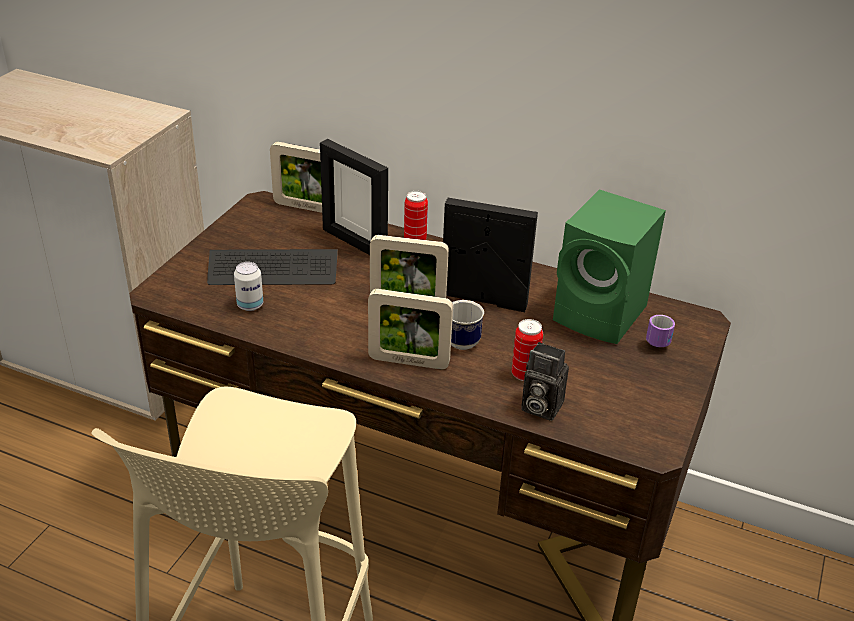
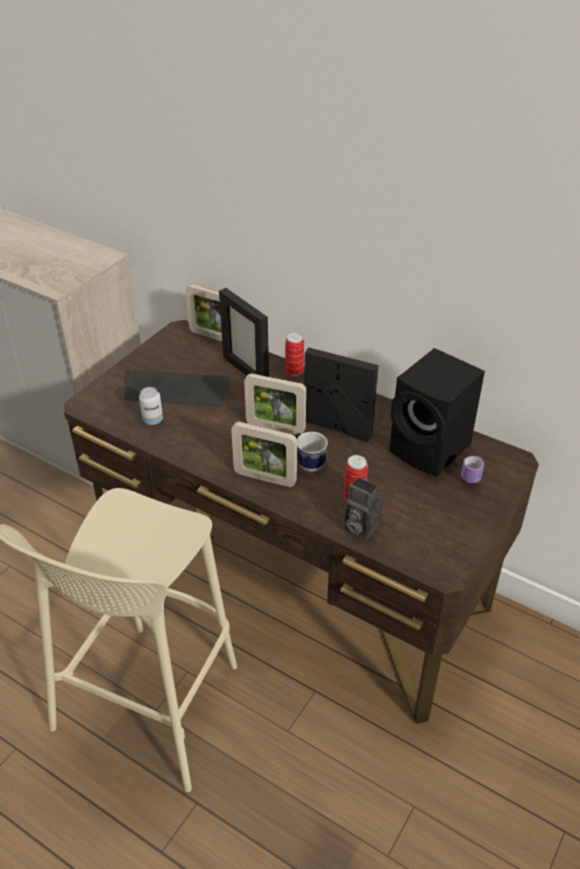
camera: 10 degrees right, 5 degrees up
(602, 315) = (431, 449): green speaker -> black speaker

